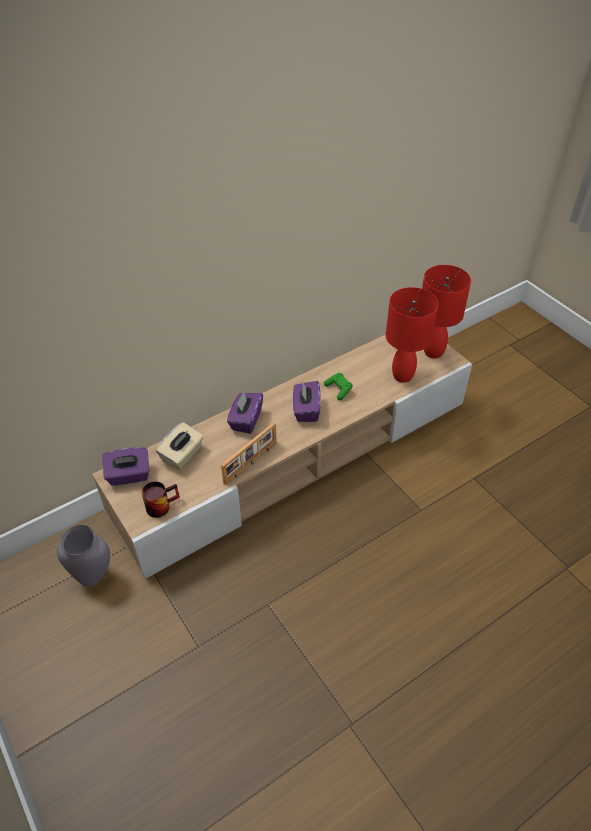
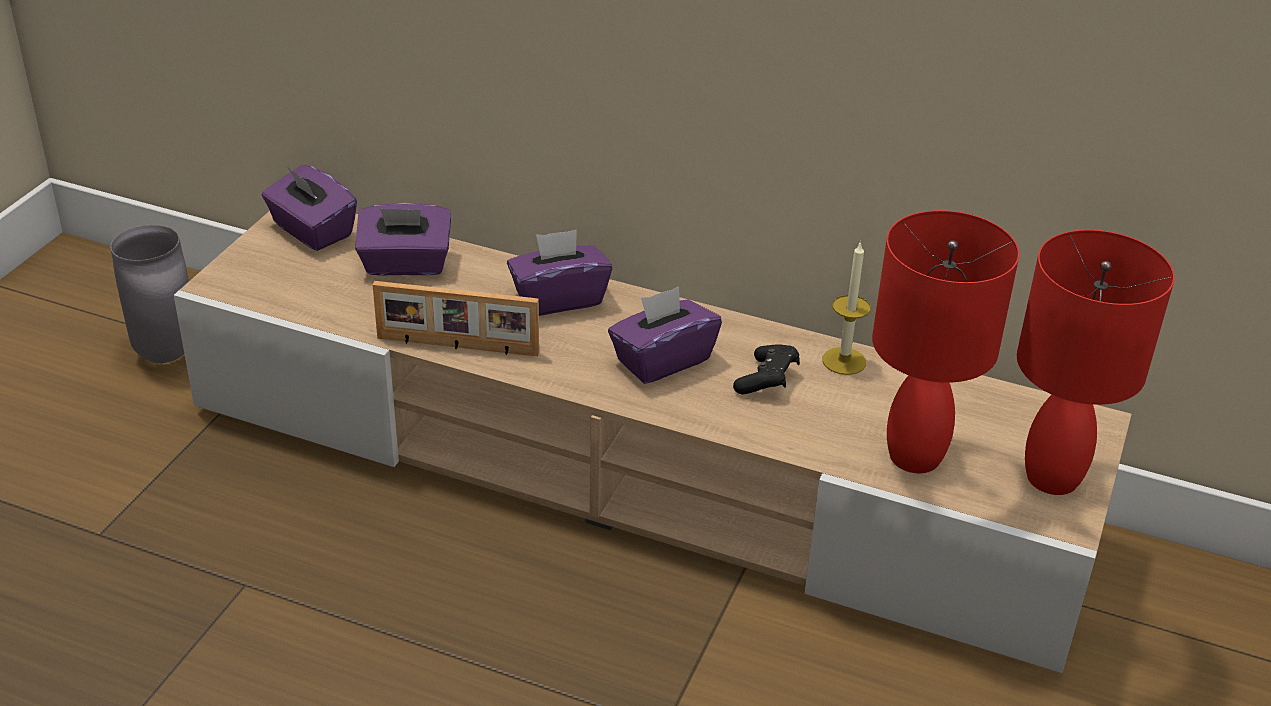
camera: 55 degrees right, 10 degrees down
(161, 504) = (275, 288): mug -> none
(182, 455) = (405, 264): beige tissue box -> purple tissue box
(339, 389) = (767, 381): green game controller -> black game controller
(343, 366) = (844, 361): none -> candle

